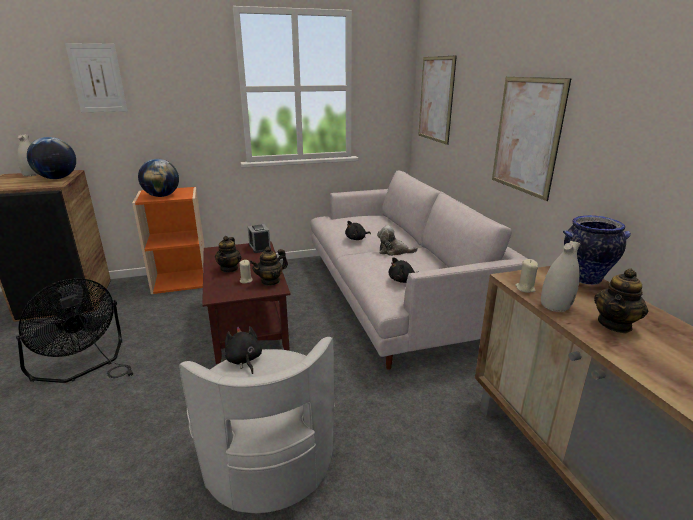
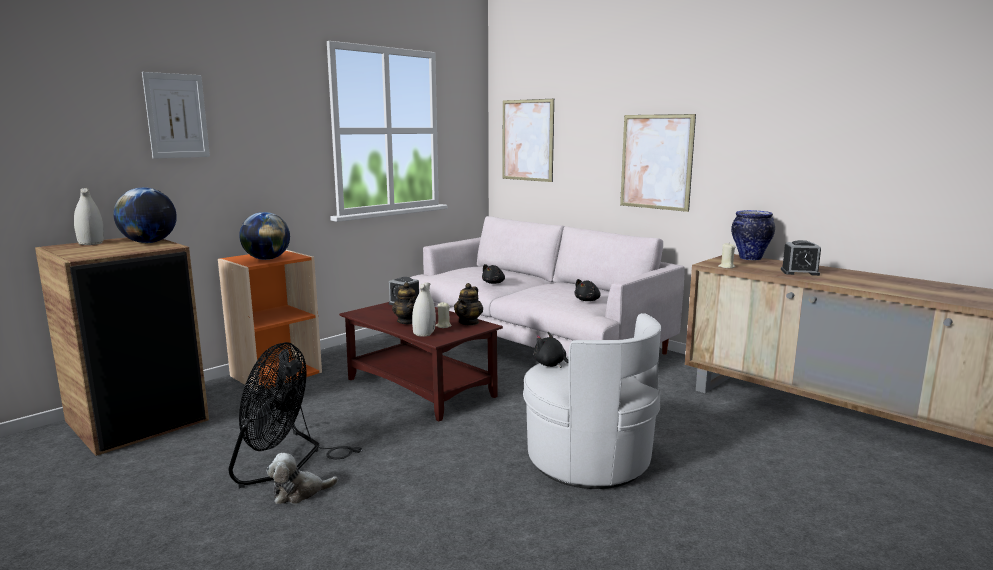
camera: 30 degrees left, 10 degrees down
(394, 251) = (545, 286): plush toy -> plush toy (299, 492)
(556, 305) = (757, 270): white vase -> white vase (424, 333)
(615, 324) = (799, 272): teapot -> alarm clock

